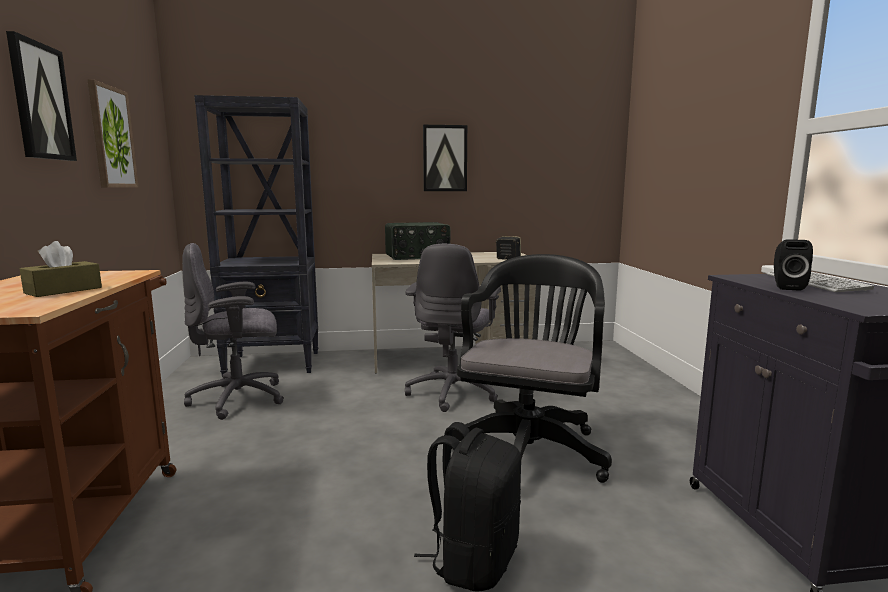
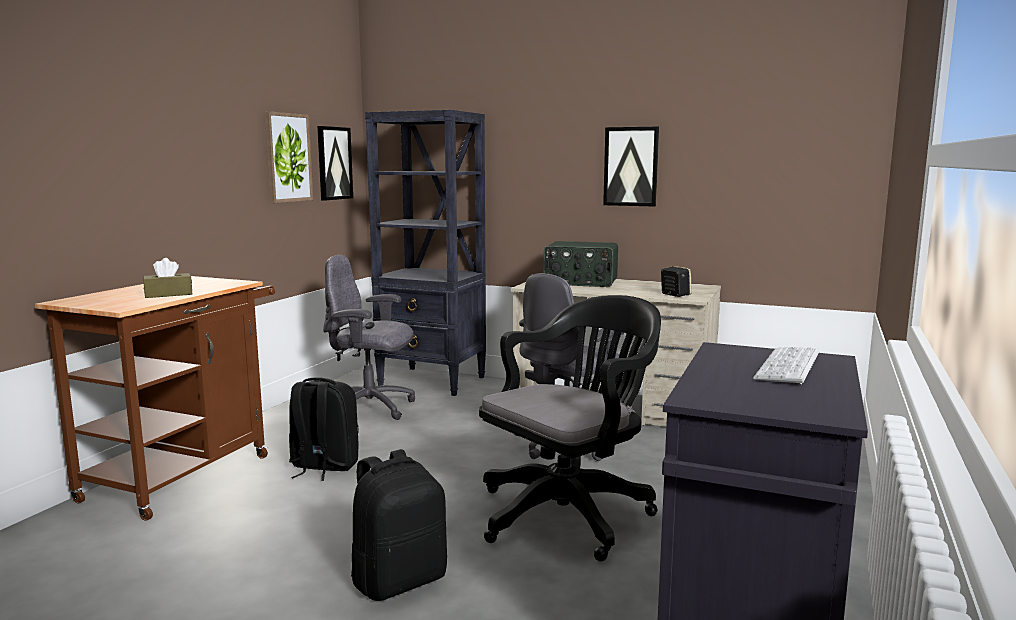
camera: 30 degrees right, 0 degrees up
(40, 101) = (212, 139): picture -> picture (334, 163)
(255, 467) = (323, 466): none -> black backpack
(786, 287) = (722, 367): black speaker -> none

